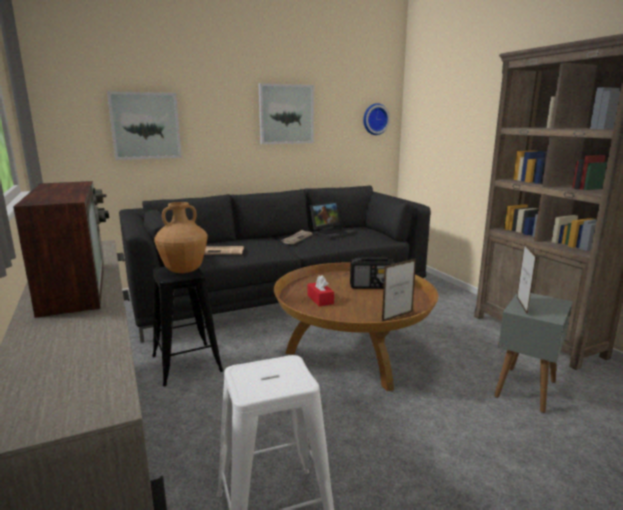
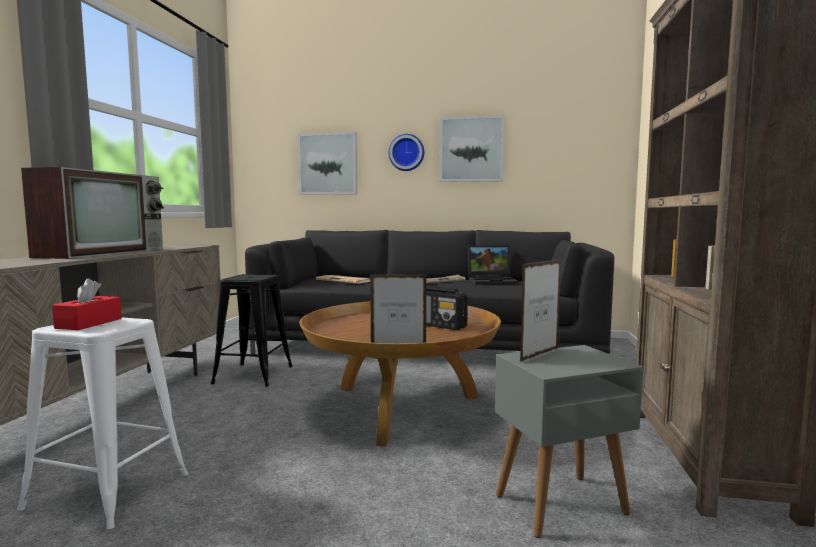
camera: 35 degrees right, 10 degrees down
(183, 271) = (253, 277): brown vase -> none
(320, 299) = (360, 325): red tissue box -> red tissue box (89, 323)
(375, 119) = (593, 152): wall clock -> wall clock (407, 153)

